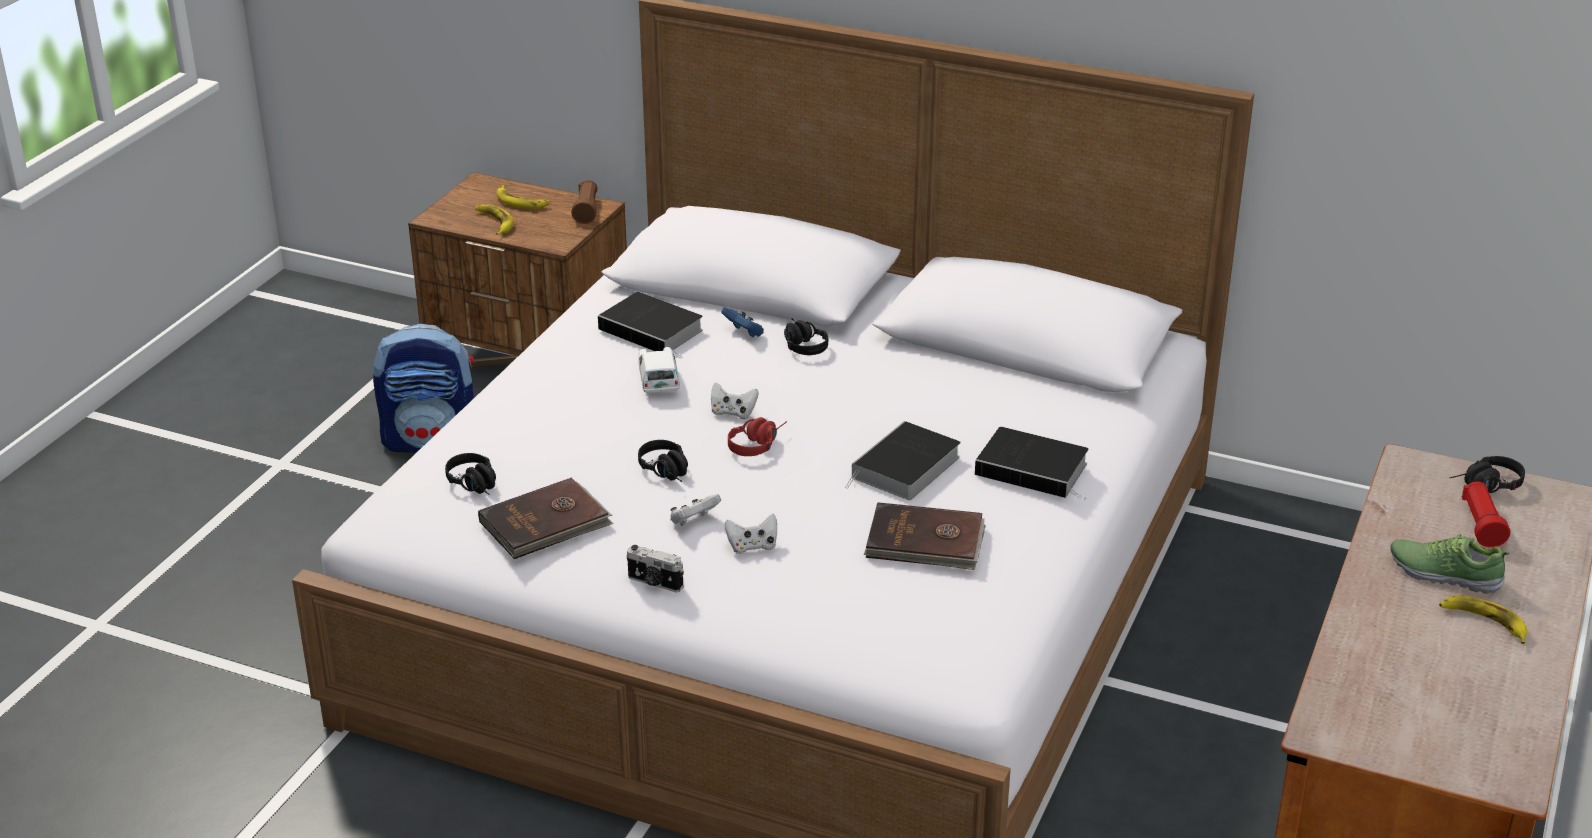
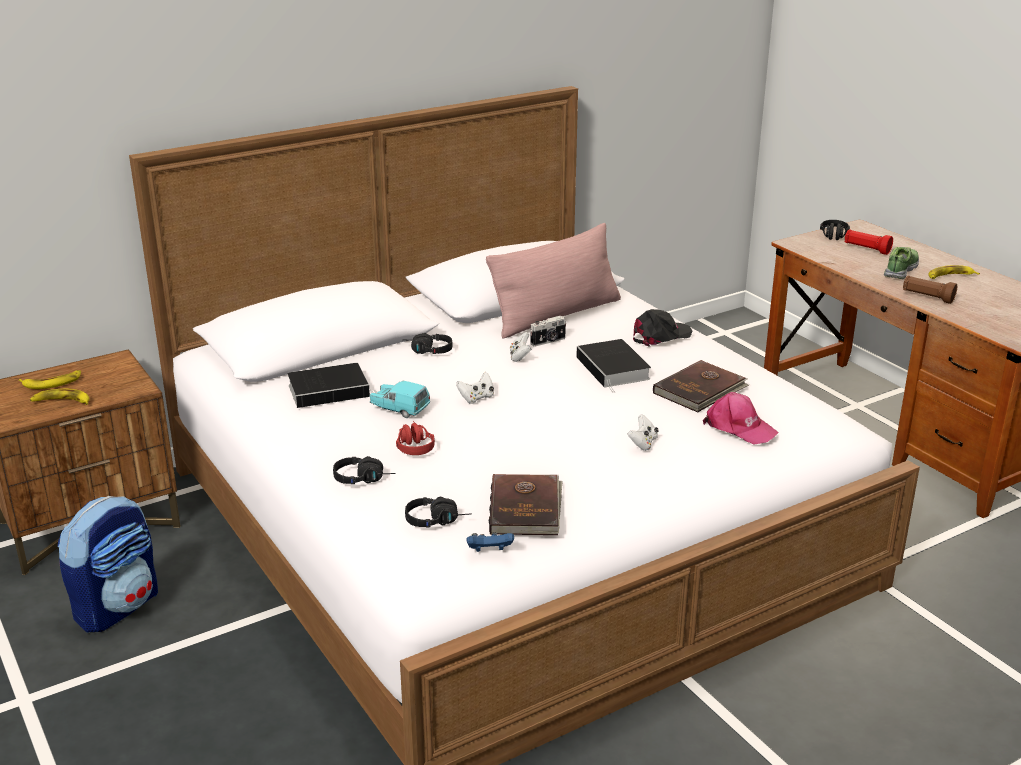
camera: 55 degrees left, 5 degrees down
(586, 211) = (114, 364): brown flashlight -> brown flashlight (927, 297)
(654, 583) = (645, 492): camera -> camera (548, 341)
(658, 381) = (400, 409): white toy car -> turquoise toy car
(668, 472) = (519, 442): black headphones -> black headphones (365, 479)
(693, 521) = (590, 453): white game controller -> white game controller (520, 357)
(744, 333) = (384, 363): blue game controller -> blue game controller (489, 551)
(757, 444) = (525, 402): red headphones -> red headphones (413, 445)
(863, 597) = (739, 428): none -> pink cap
(996, 384) = (556, 315): none -> pink pillow
(1035, 469) = (660, 336): book -> black cap
(1444, 574) = (901, 270): shoe -> shoe turned 150 degrees clockwise

